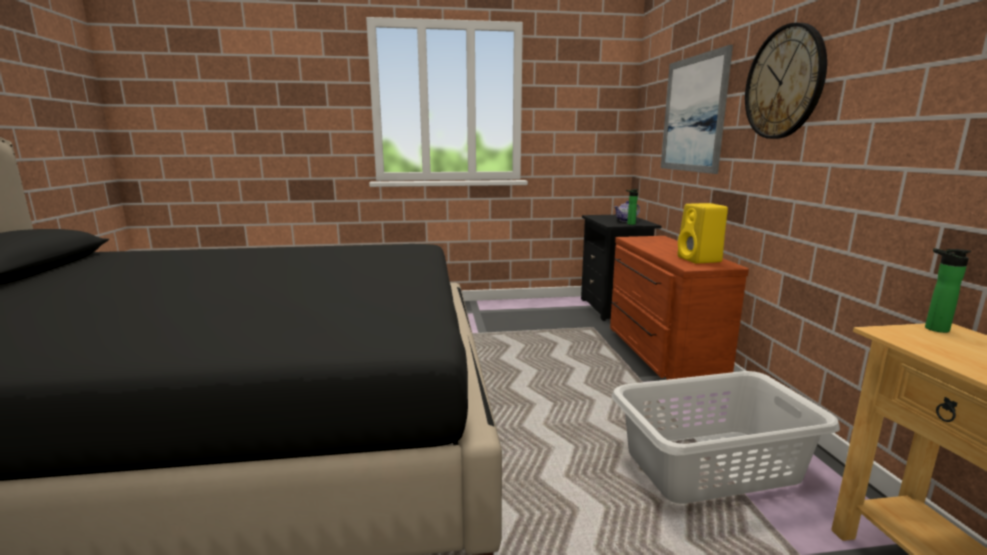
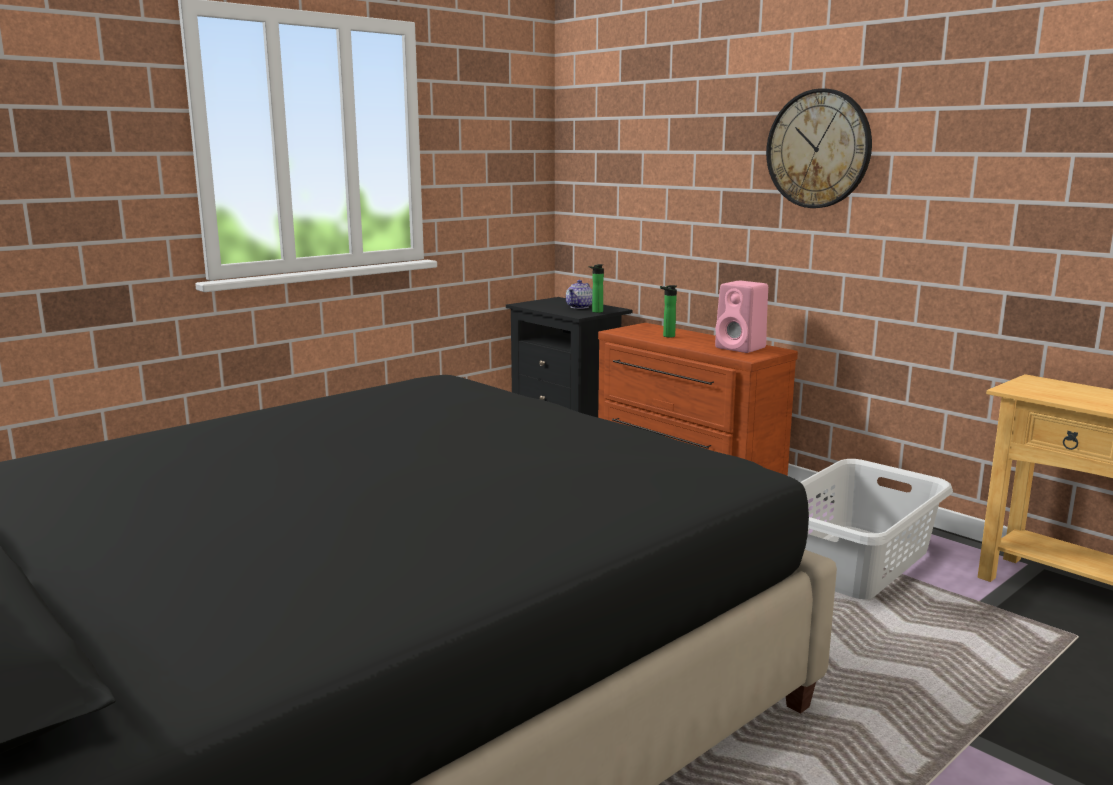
camera: 35 degrees left, 0 degrees up
(693, 114) = (676, 169): picture -> none
(700, 260) = (742, 348): yellow speaker -> pink speaker
(932, 328) = (1026, 381): bottle -> bottle (667, 336)

